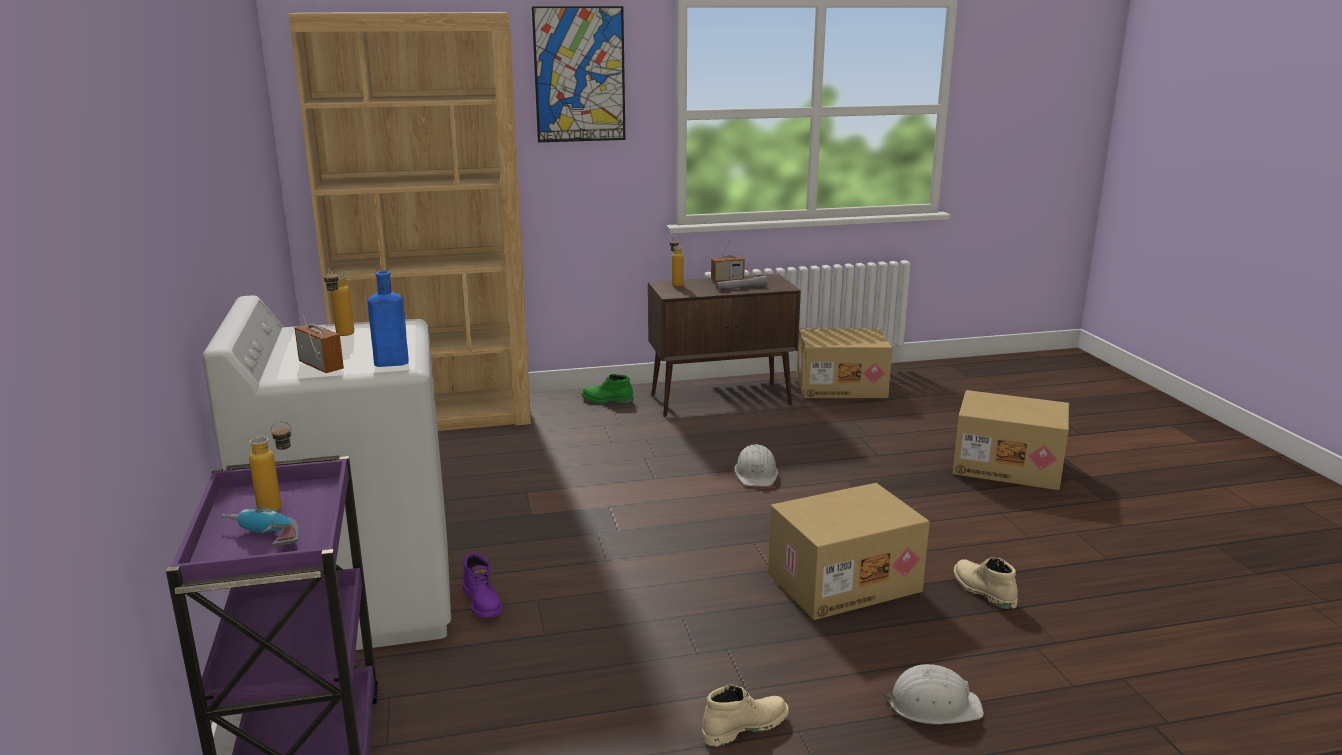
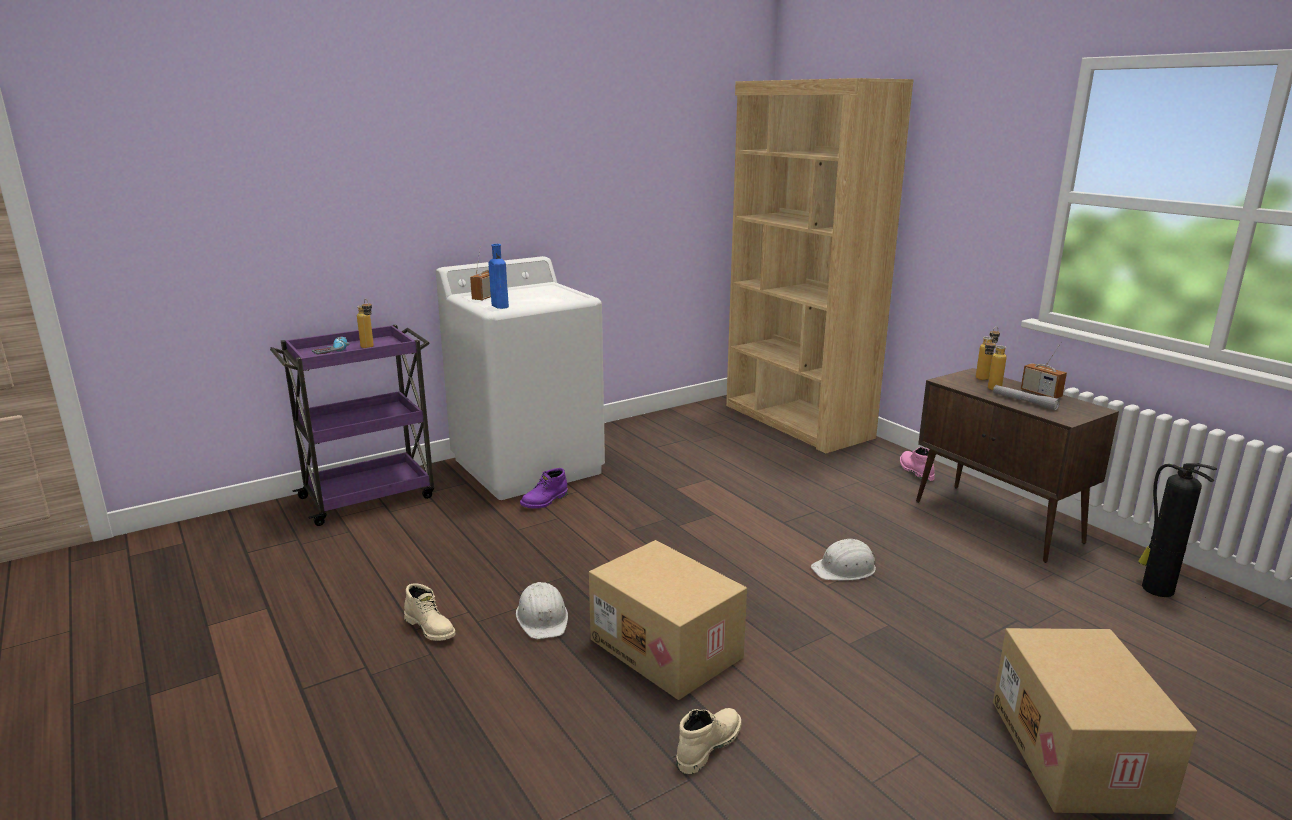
camera: 70 degrees right, 0 degrees up
(342, 336) = (544, 291): bottle -> bottle (989, 389)
(579, 75) = (971, 143): picture -> none
(607, 400) = (915, 470): green boot -> pink boot
(841, 386) = (1156, 588): cardboard box -> fire extinguisher
(933, 705) = (482, 723): white hard hat -> white hard hat (542, 618)

